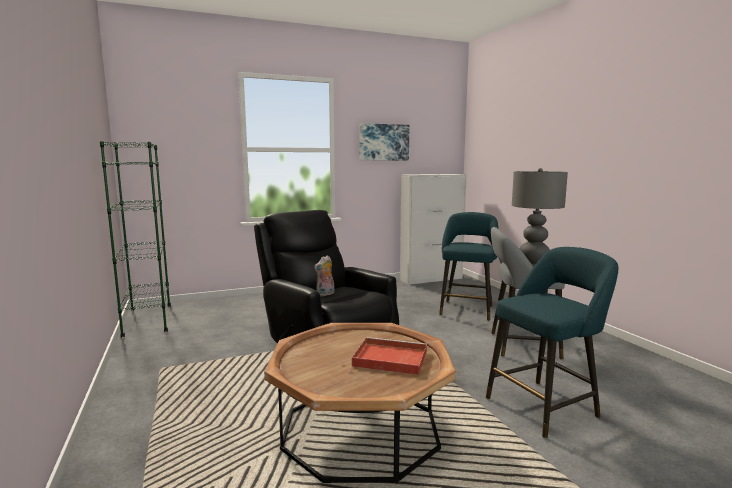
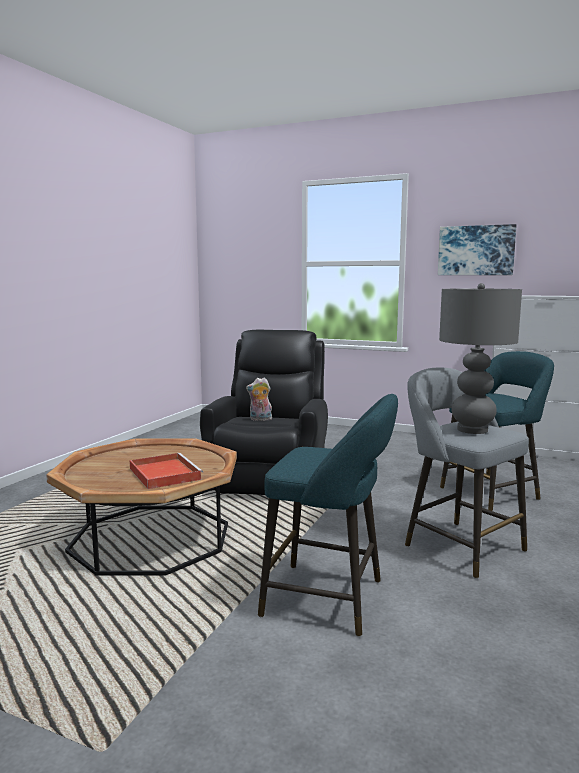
camera: 45 degrees right, 0 degrees up
(148, 320) = (192, 423): green bookcase -> none

